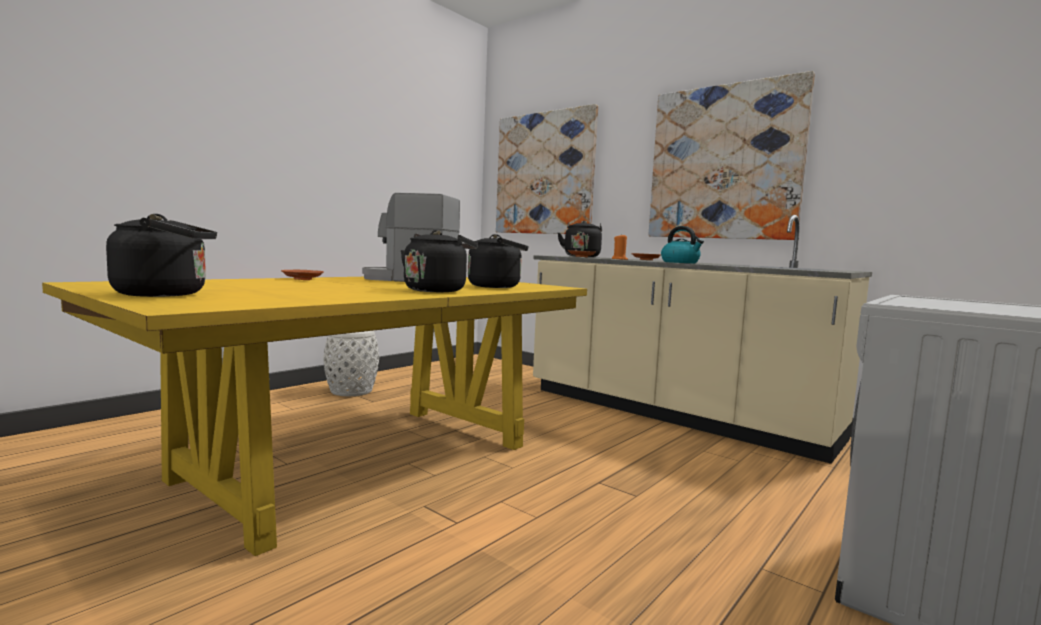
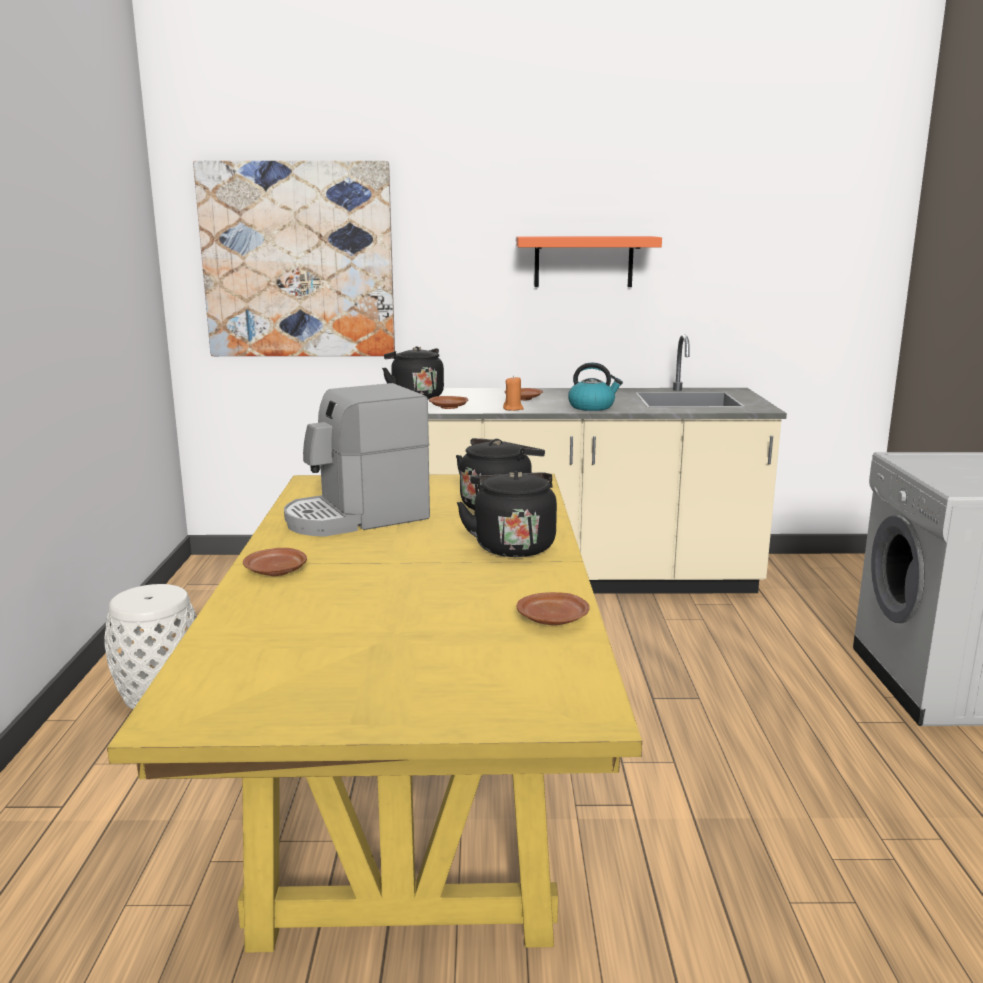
camera: 40 degrees left, 10 degrees up
(167, 294) = (421, 693): black kettle -> none
(329, 298) = (553, 620): none -> brown plate
(724, 163) = (583, 261): picture -> orange shelf

